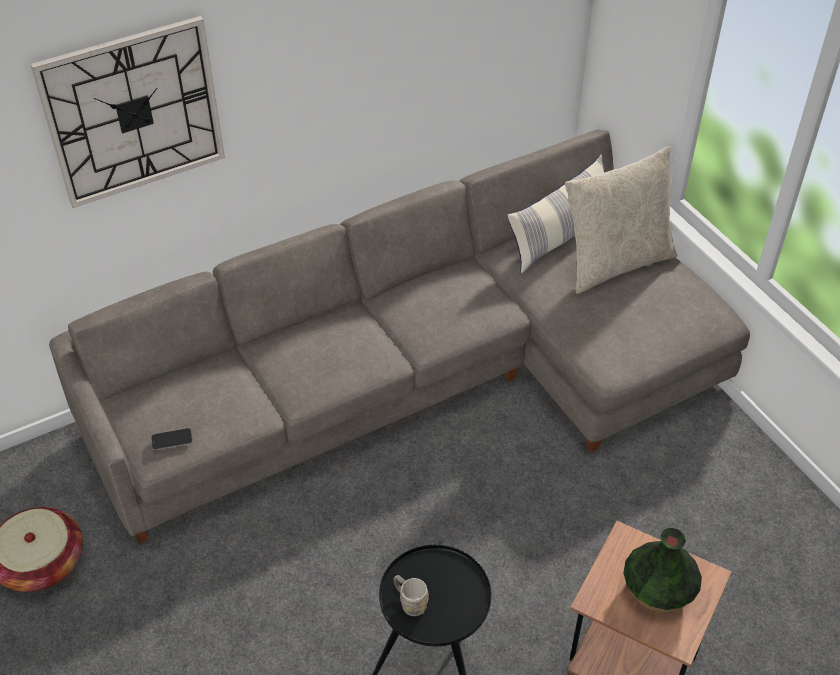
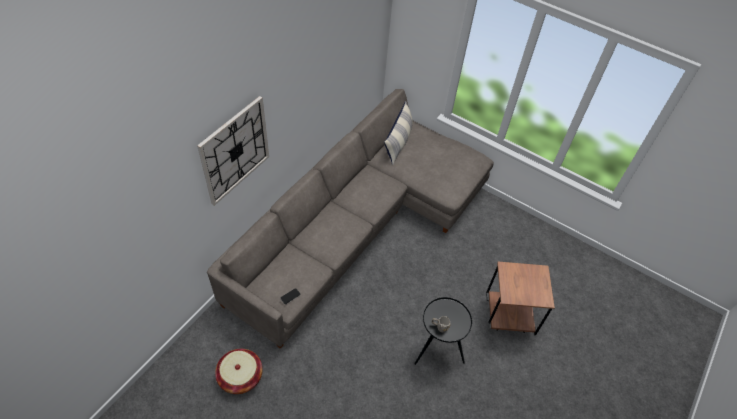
camera: 30 degrees left, 5 degrees up
(615, 262) = (428, 148): beige pillow -> none
(658, 590) = (527, 283): vase -> none

